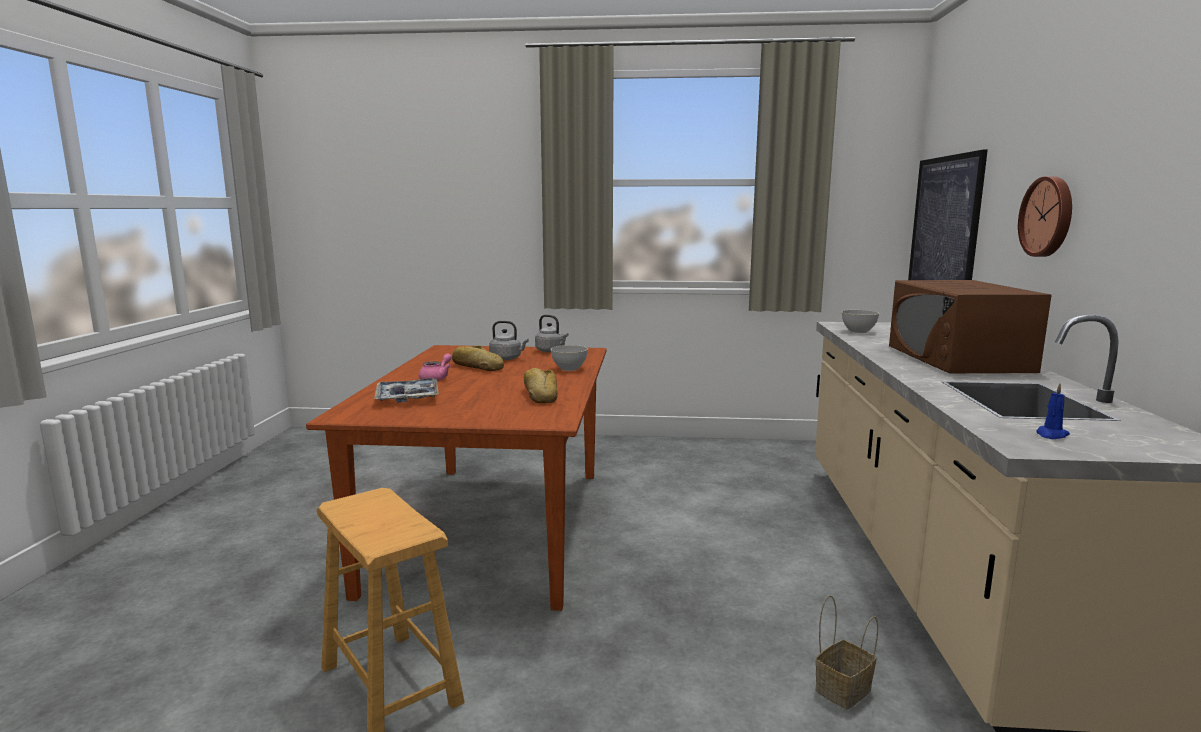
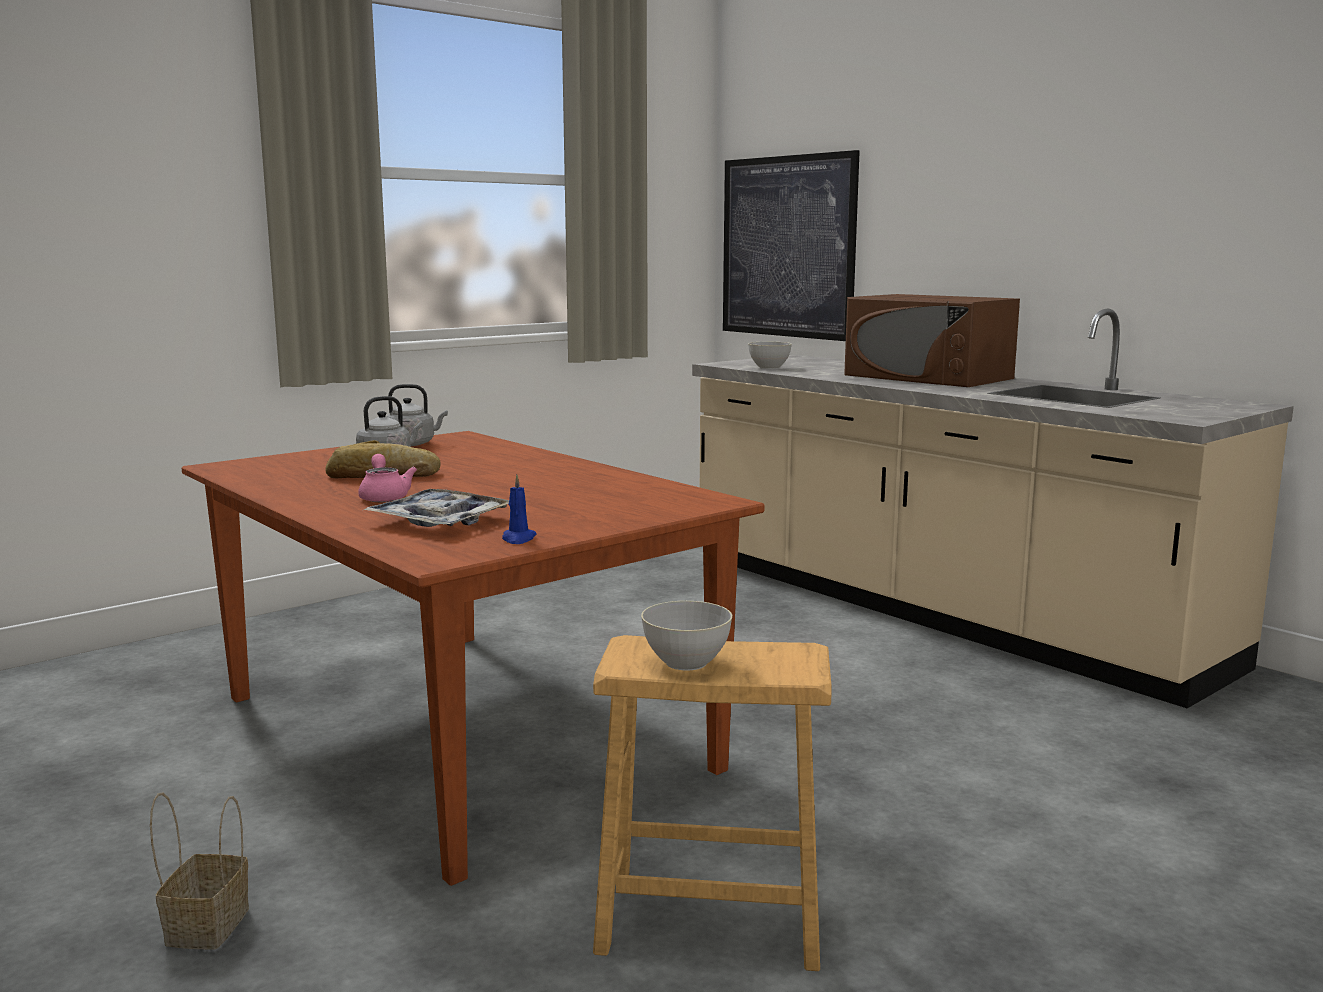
camera: 45 degrees left, 0 degrees up
(540, 394) = (596, 484): bread -> none
(569, 369) = (520, 456): grey bowl -> grey bowl (686, 662)
(843, 688) = (1041, 717): basket -> basket (207, 924)
(1048, 217) = (977, 222): wall clock -> none
(1051, 435) = (1169, 411): blue candle -> blue candle (518, 539)

